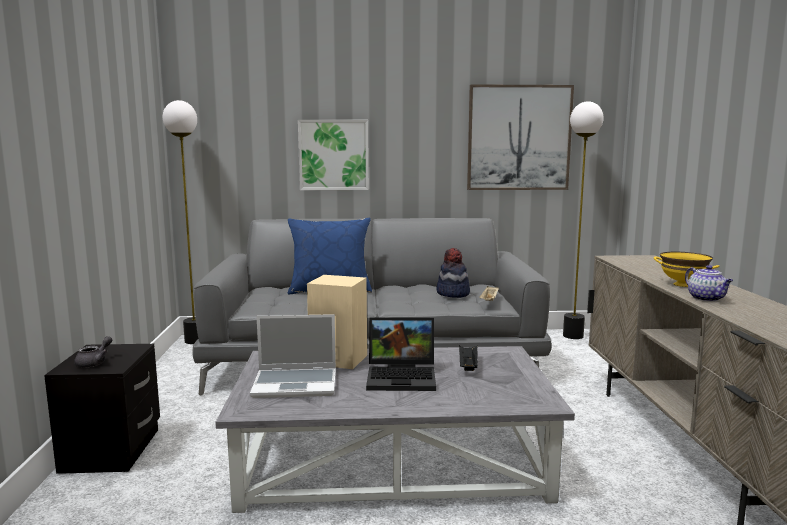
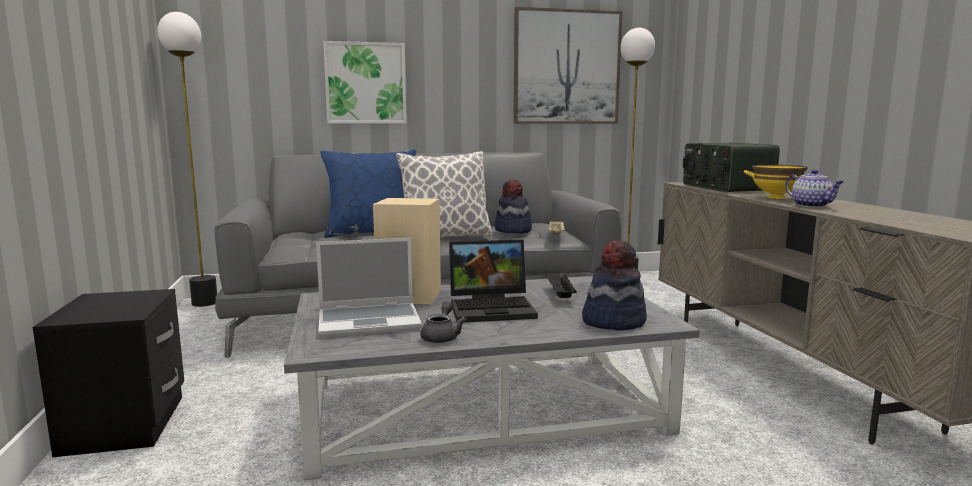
camera: 10 degrees left, 0 degrees up
(95, 363) = (101, 311): grey teapot -> grey teapot (442, 336)
(390, 299) = (445, 237): none -> pillow
(501, 398) = (613, 321): none -> hat
(647, 266) = (725, 187): none -> radio

